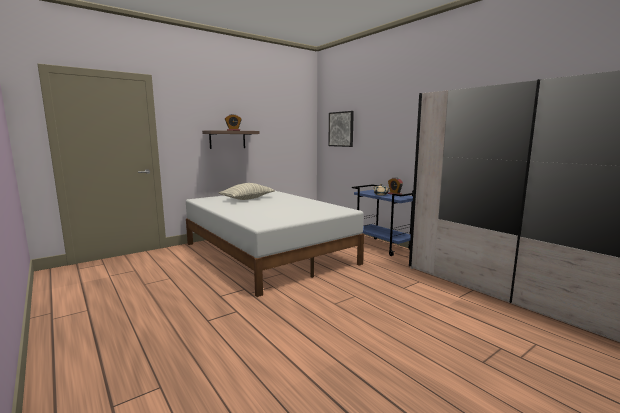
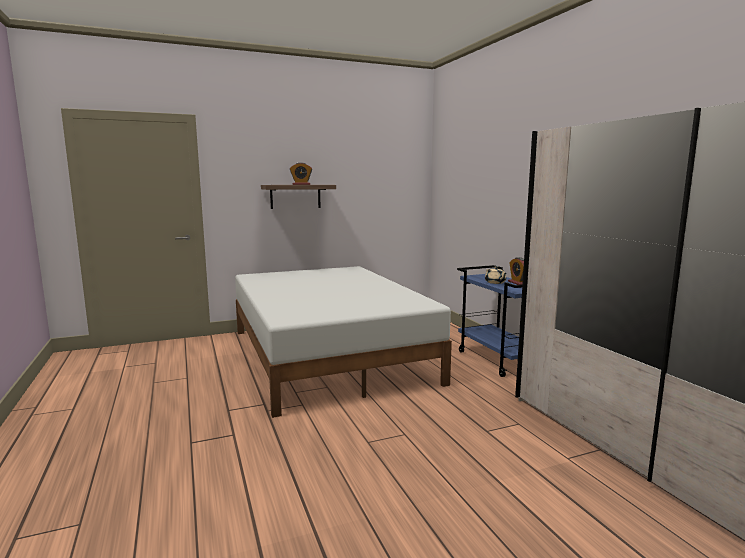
camera: 15 degrees right, 0 degrees up
(247, 199) = (310, 278): pillow -> none
(341, 129) = (458, 181): picture -> none

